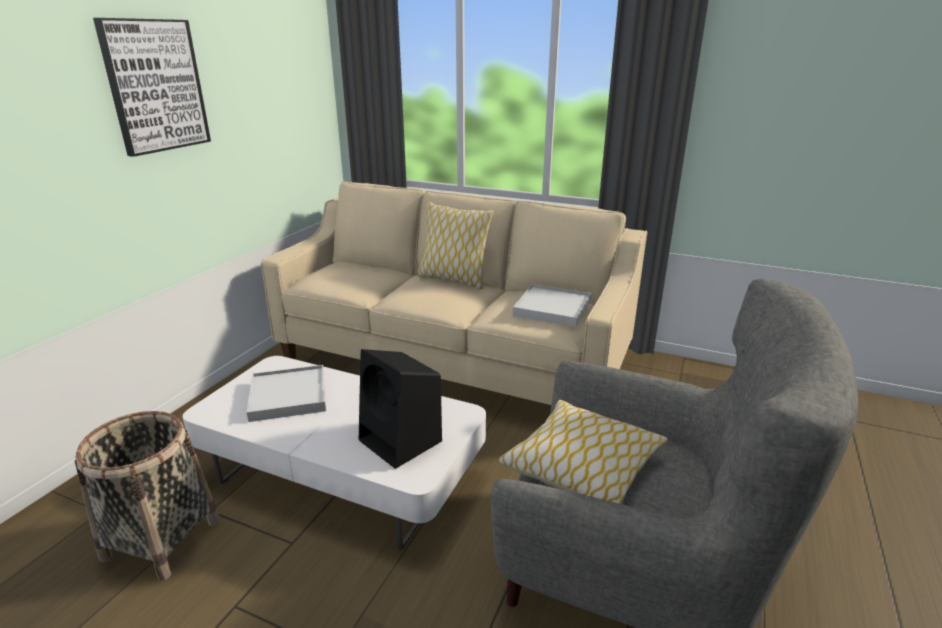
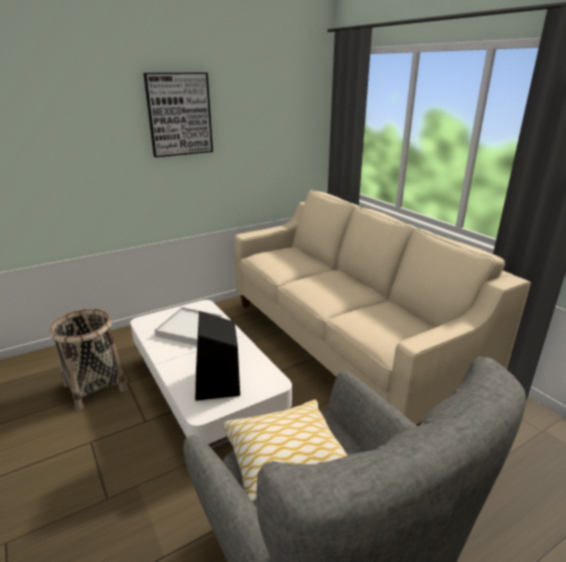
camera: 35 degrees right, 0 degrees up
(453, 279) = (352, 280): pillow -> none
(552, 308) = (399, 326): white tray -> none

